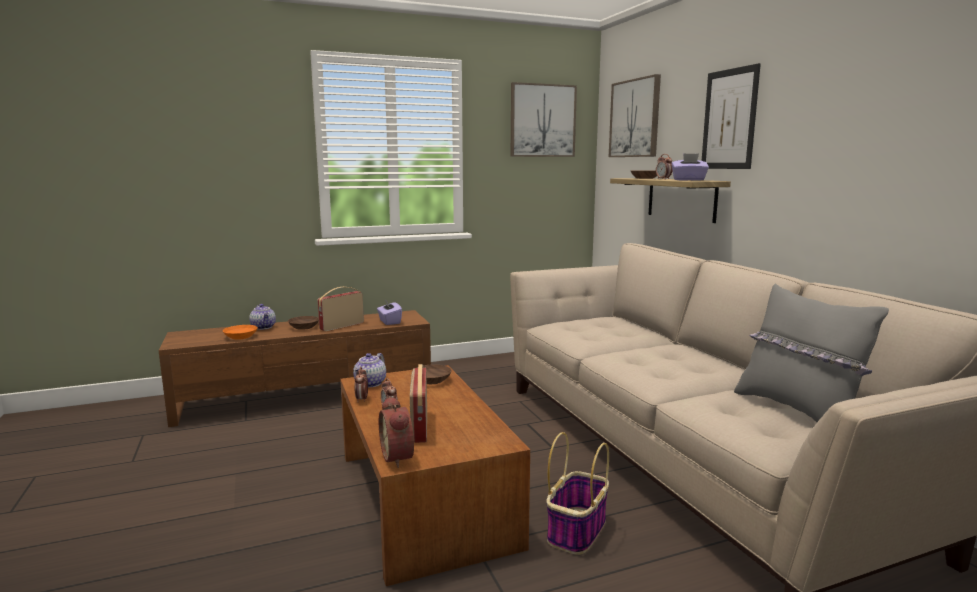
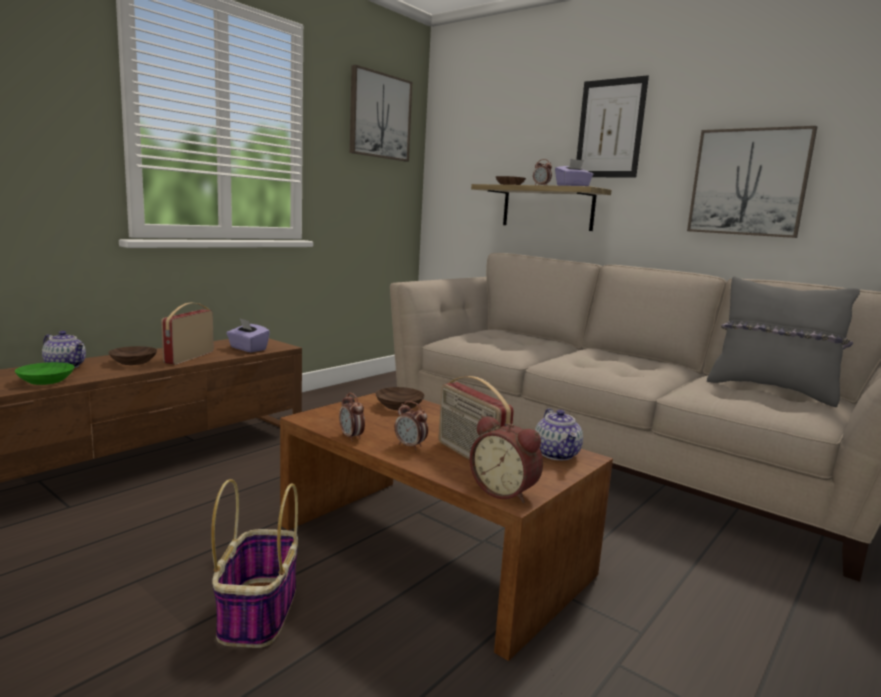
camera: 30 degrees left, 0 degrees up
(240, 337) = (45, 381): orange bowl -> green bowl
(370, 383) = (331, 418): teapot -> teapot (557, 454)
(577, 530) = (614, 543): basket -> basket (258, 611)
(635, 118) = (483, 124): picture -> picture (748, 182)

